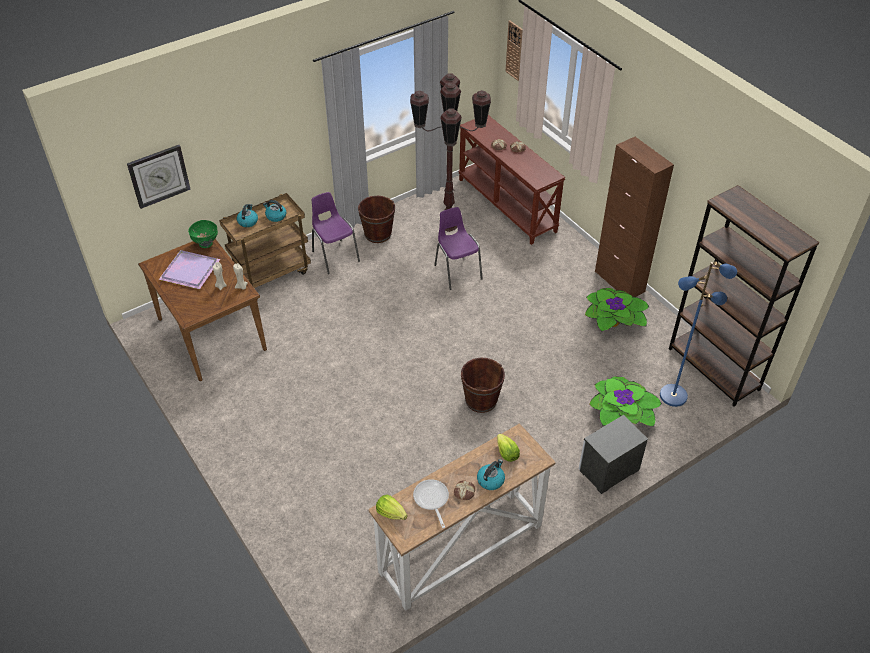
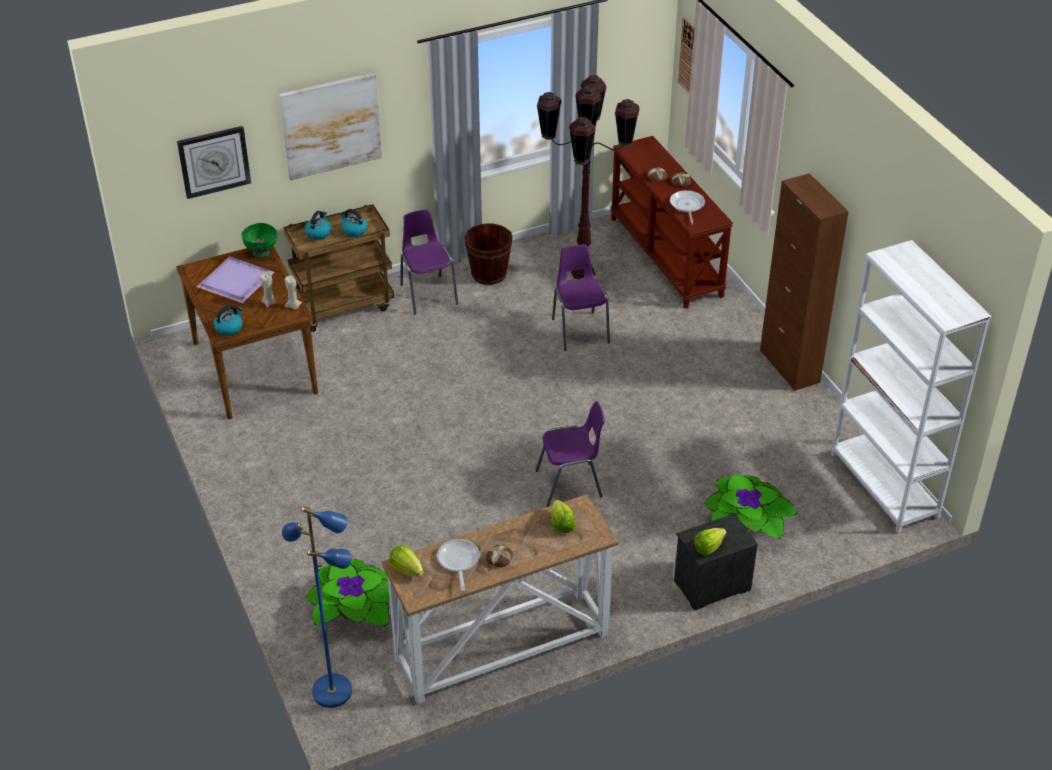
camera: 10 degrees right, 5 degrees down
(249, 135) = (331, 125): none -> picture
(481, 400) = (570, 484): brown bucket -> purple chair
(490, 480) = (534, 550): kettle -> kettle (229, 328)
(527, 167) = (687, 206): none -> frying pan
(611, 447) = (708, 547): none -> lettuce
(613, 321) = (767, 412): potted plant -> potted plant (354, 610)
(673, 395) = (821, 509): blue floor lamp -> blue floor lamp (333, 690)
(714, 369) = (884, 485): brown bookcase -> white bookcase

